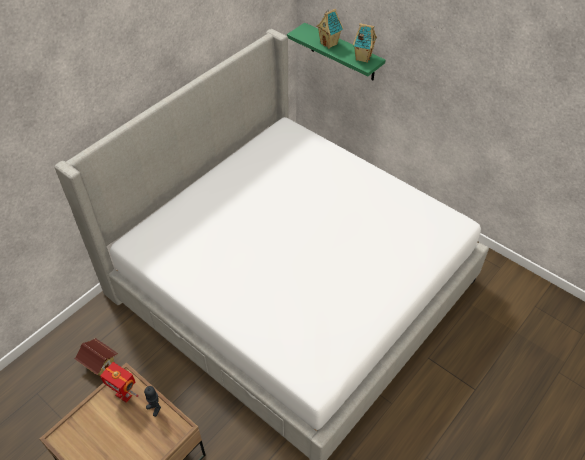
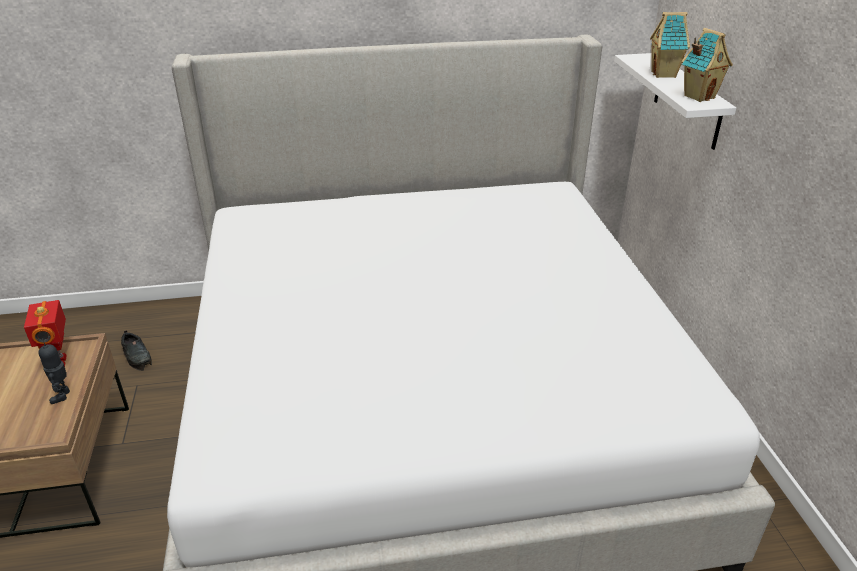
camera: 40 degrees right, 15 degrees down
(100, 364) = (137, 356): toy house -> black shoe
(342, 52) = (687, 101): green shelf -> white shelf

